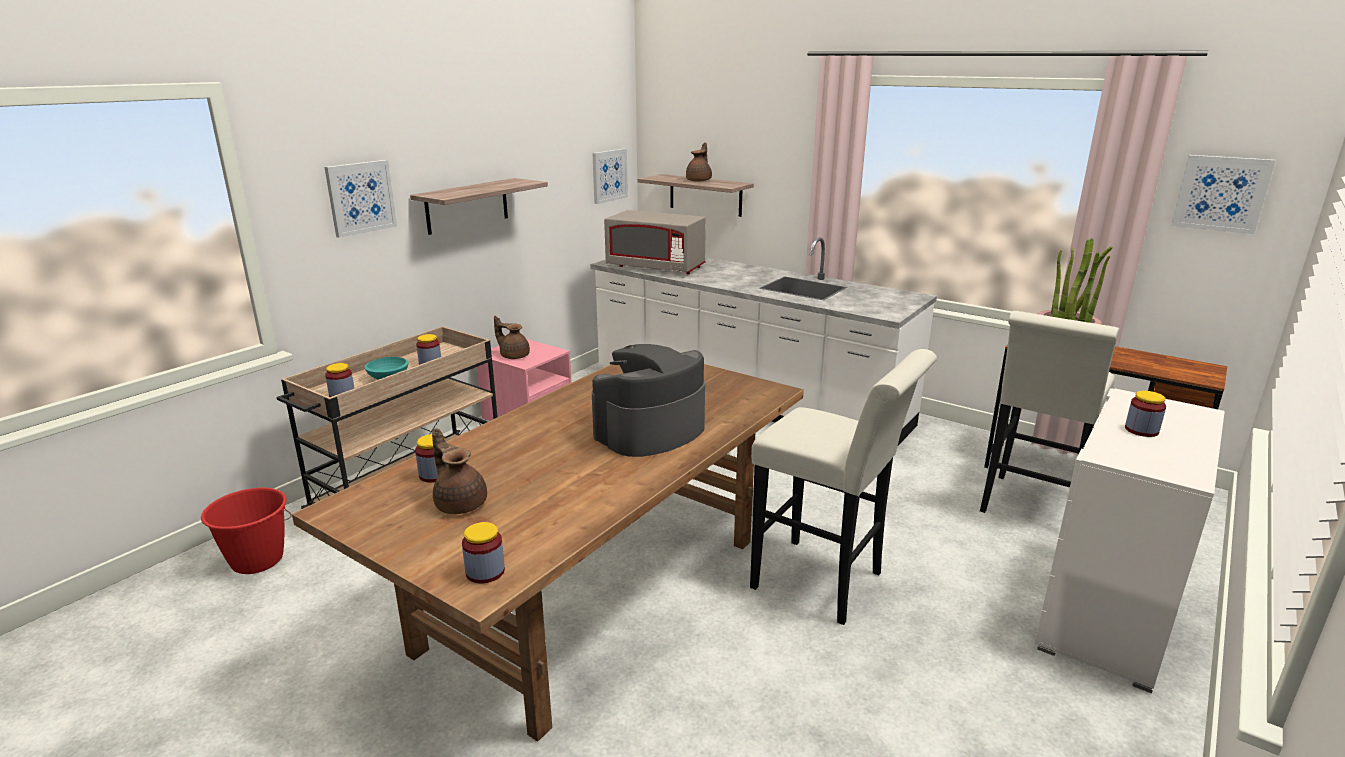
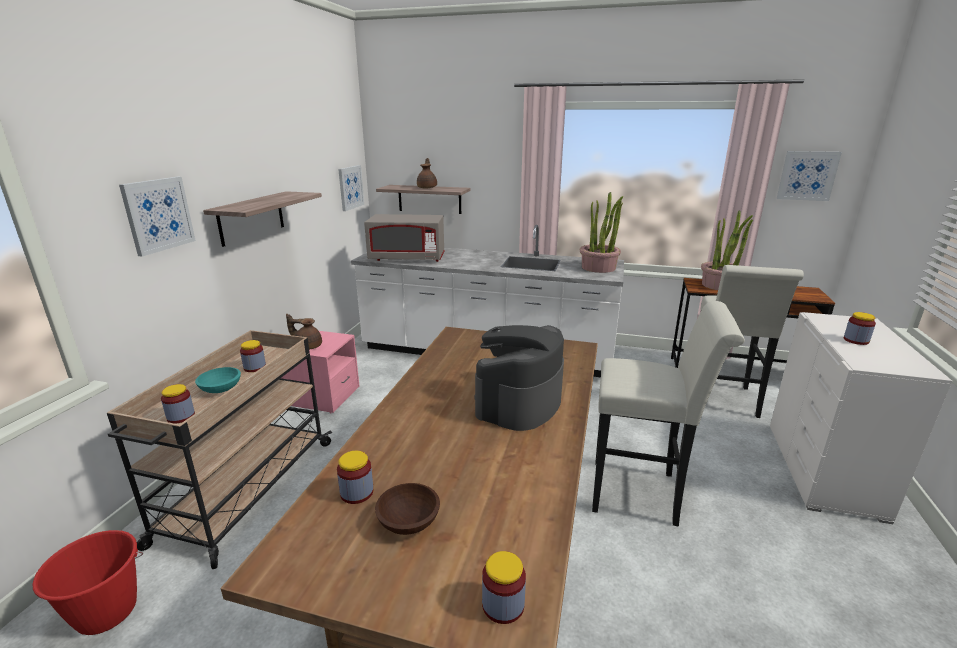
camera: 20 degrees left, 0 degrees up
(460, 503) = (409, 521): brown teapot -> brown bowl
(887, 302) = (598, 268): none -> potted plant

